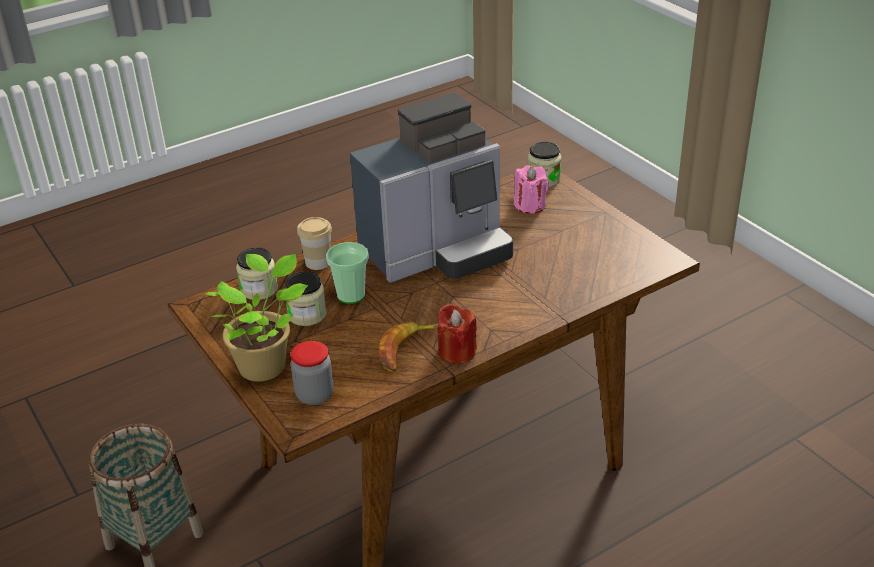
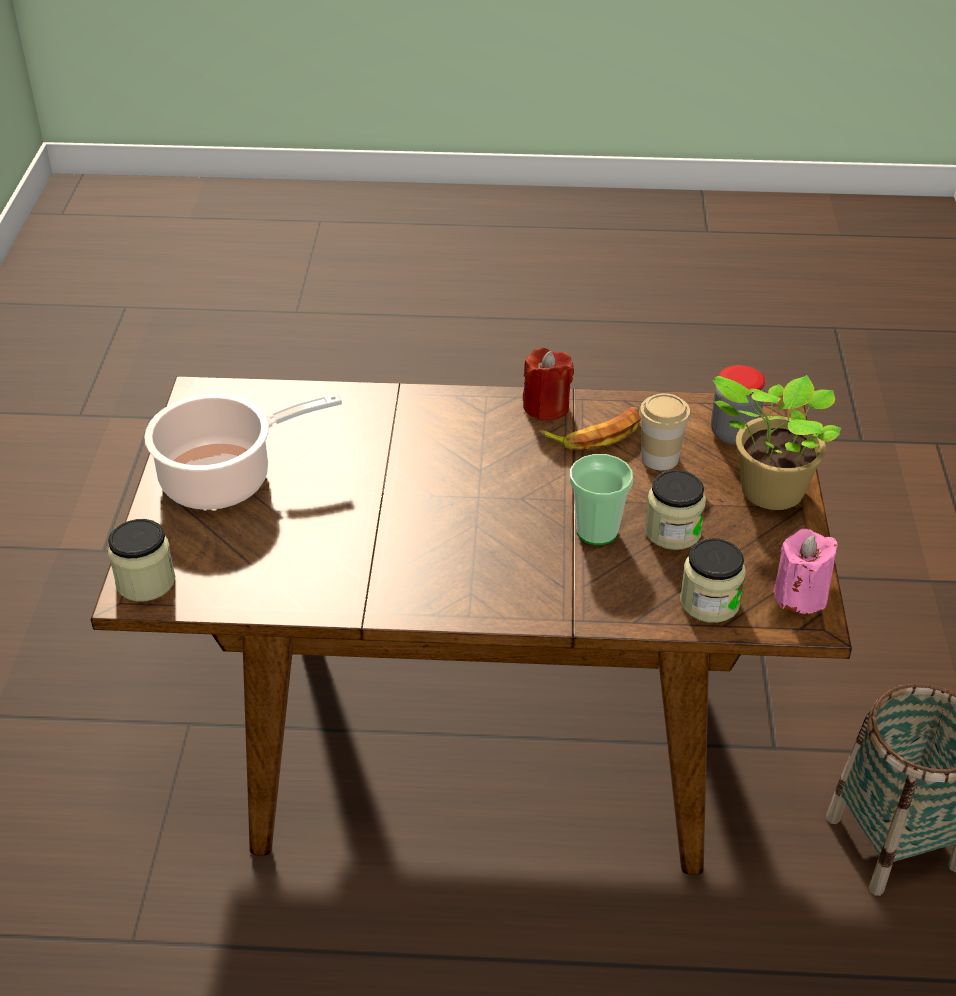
camera: 145 degrees left, 5 degrees up
(318, 262) = (597, 606): cup -> cup (659, 458)
(438, 252) = (428, 538): coffee machine -> none
(530, 205) = (227, 547): pink candle -> pink candle (800, 595)
(580, 229) = (224, 479): none -> cooking pot

